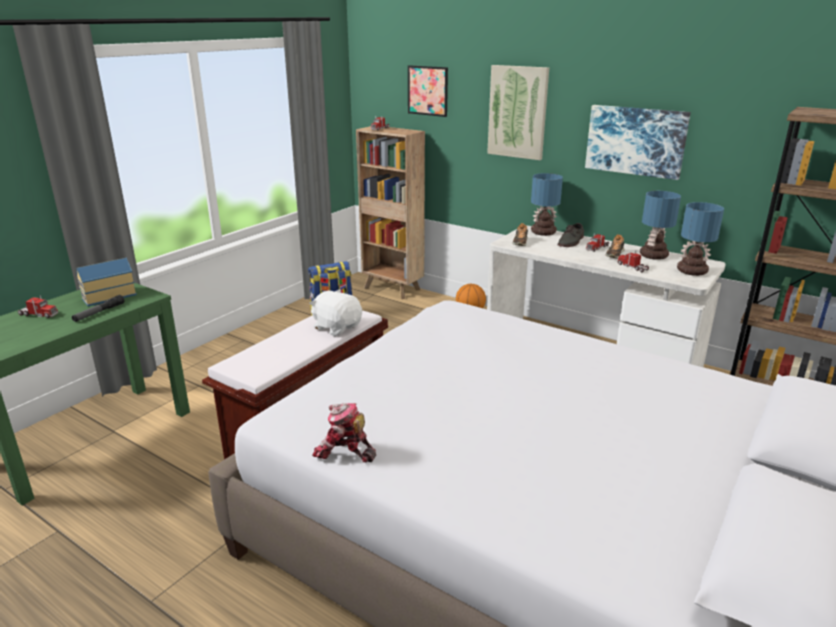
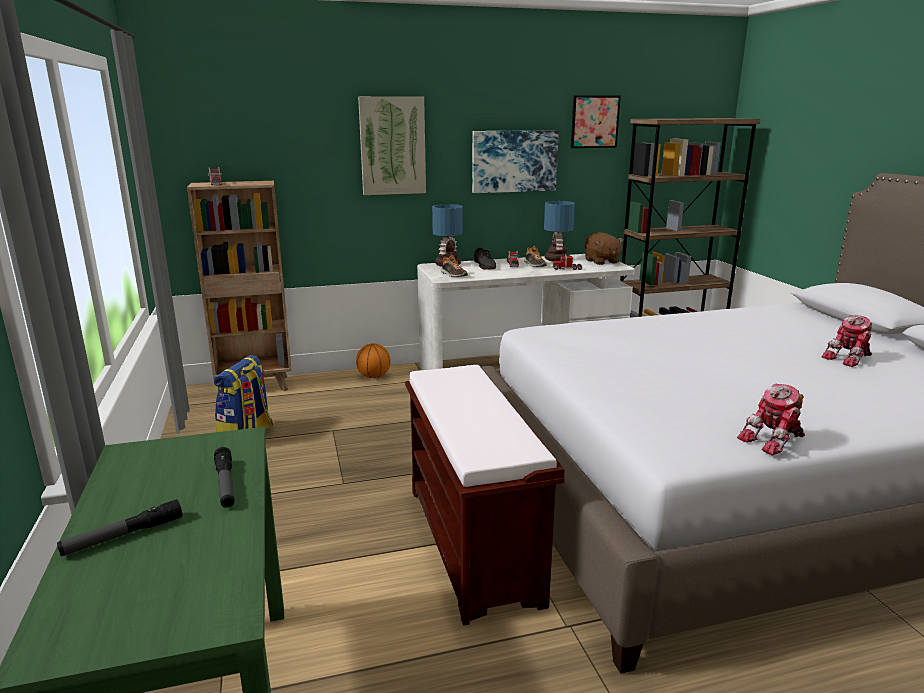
camera: 50 degrees left, 5 degrees down
(38, 314) = (123, 536): toy truck -> flashlight
(108, 296) = (171, 466): toy house -> none
(337, 327) = (473, 386): white plush toy -> none
(427, 90) = (270, 131): picture -> picture (595, 122)
(630, 456) = (849, 358): none -> toy robot
(693, 271) = (601, 261): table lamp -> brown plush toy

